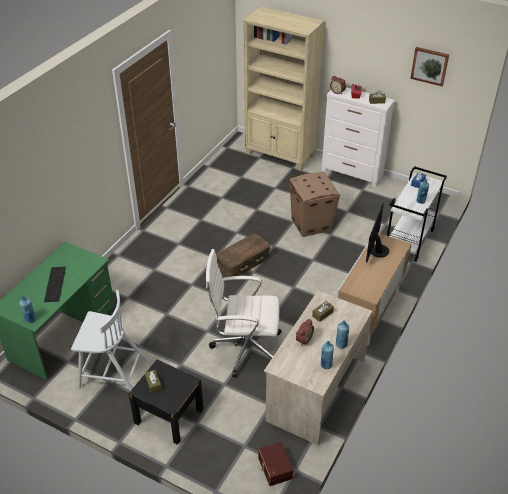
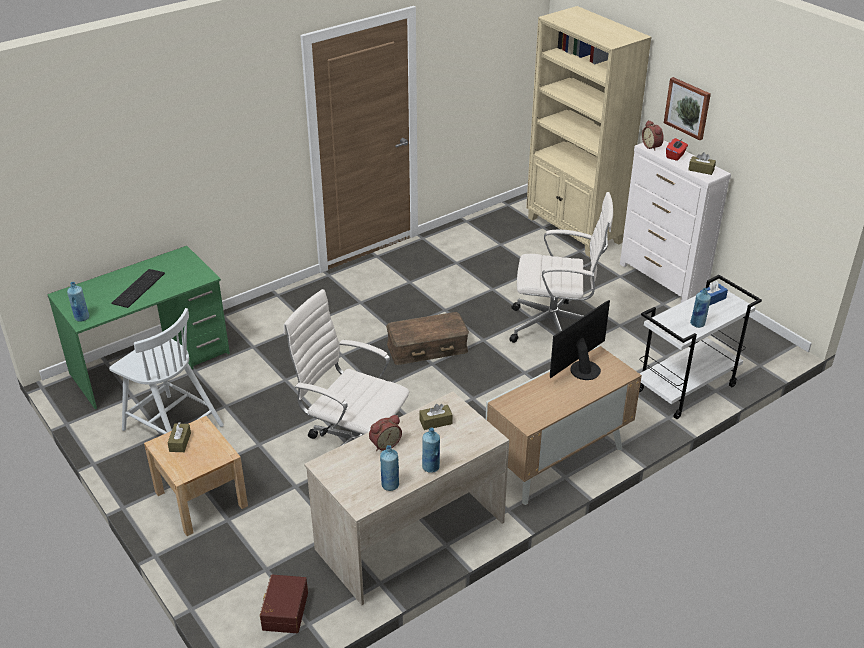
camera: 25 degrees right, 5 degrees down
(169, 416) = (201, 499): black nightstand -> beige nightstand
(311, 224) = (555, 328): cardboard box -> white office chair
(429, 66) = (783, 127): picture -> picture (688, 108)

